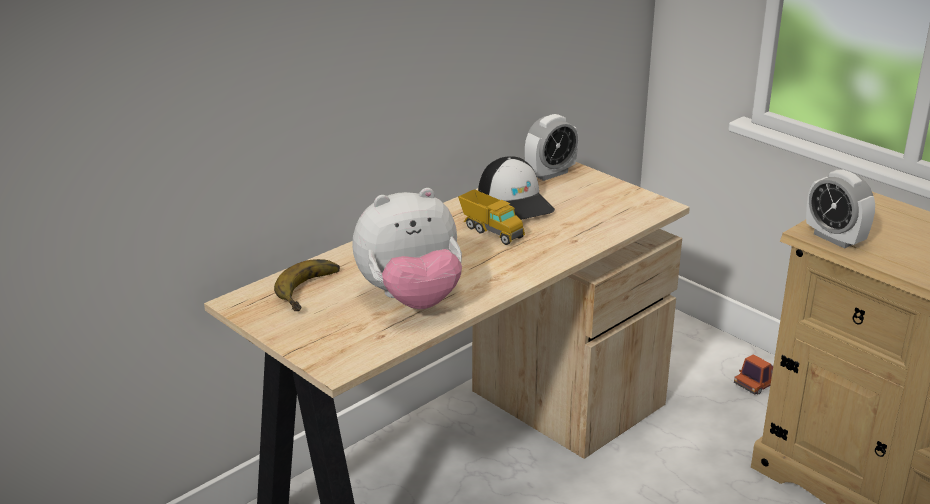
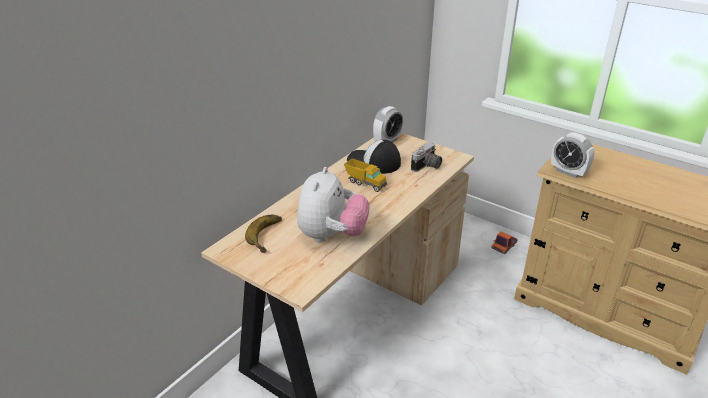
camera: 10 degrees left, 5 degrees up
(411, 299) = (332, 235): plush toy -> plush toy turned 45 degrees counterclockwise
(515, 202) = (373, 162): cap -> cap turned 150 degrees clockwise
(603, 216) = (427, 167): none -> camera

